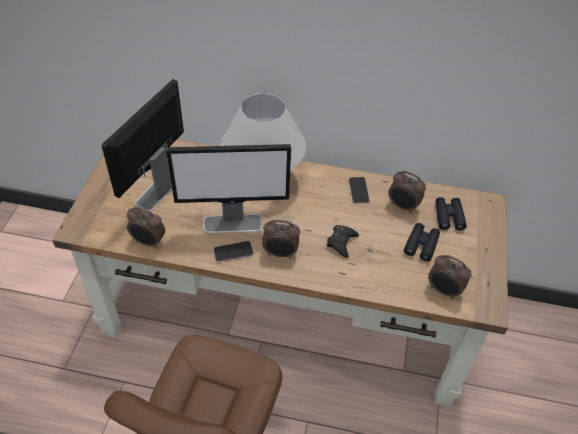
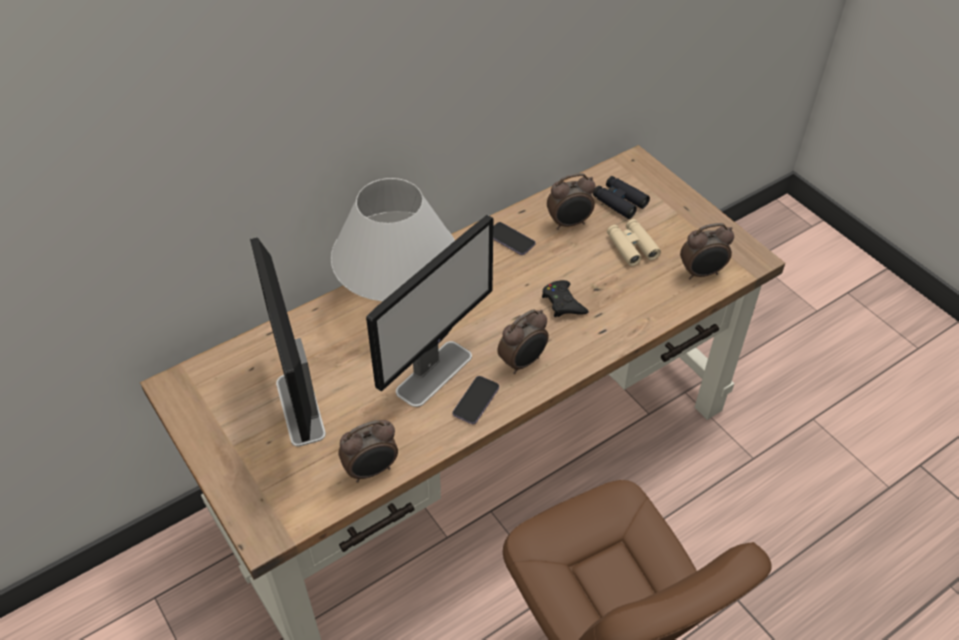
camera: 45 degrees left, 0 degrees up
(421, 245) = (631, 247): black binoculars -> beige binoculars

